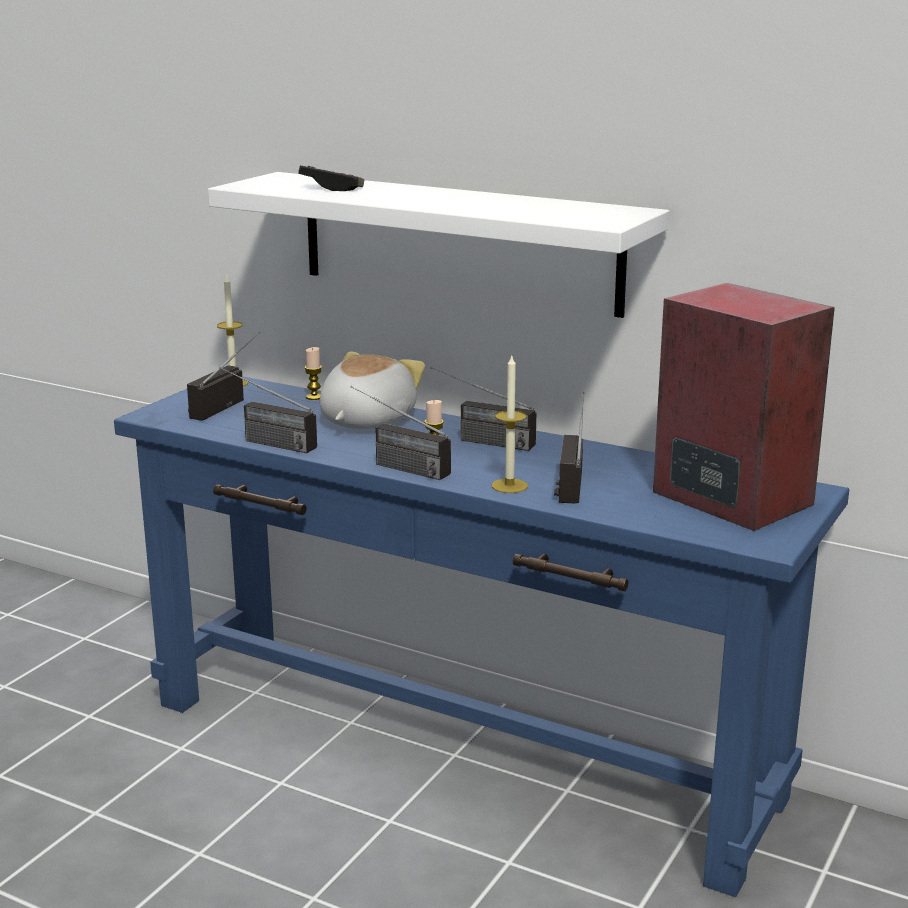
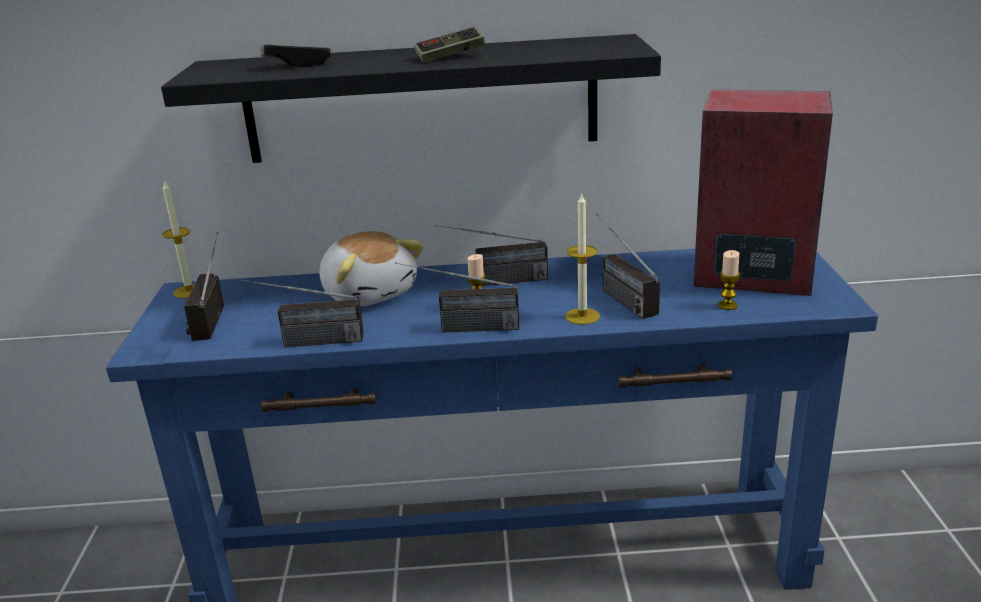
camera: 30 degrees left, 5 degrees up
(314, 397) = (289, 283): candle -> candle (727, 305)
(365, 421) = (370, 293): plush toy -> plush toy turned 150 degrees clockwise
(454, 202) = (450, 57): none -> game controller
(458, 242) = (421, 100): white shelf -> black shelf

